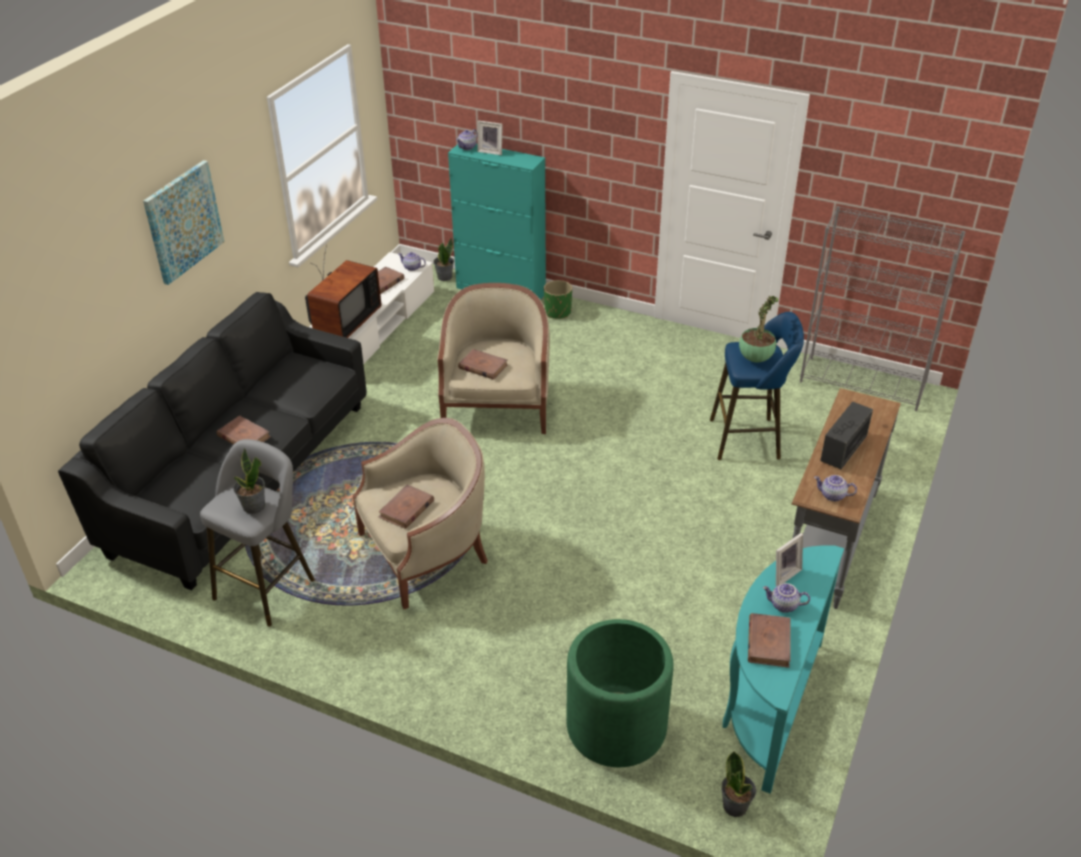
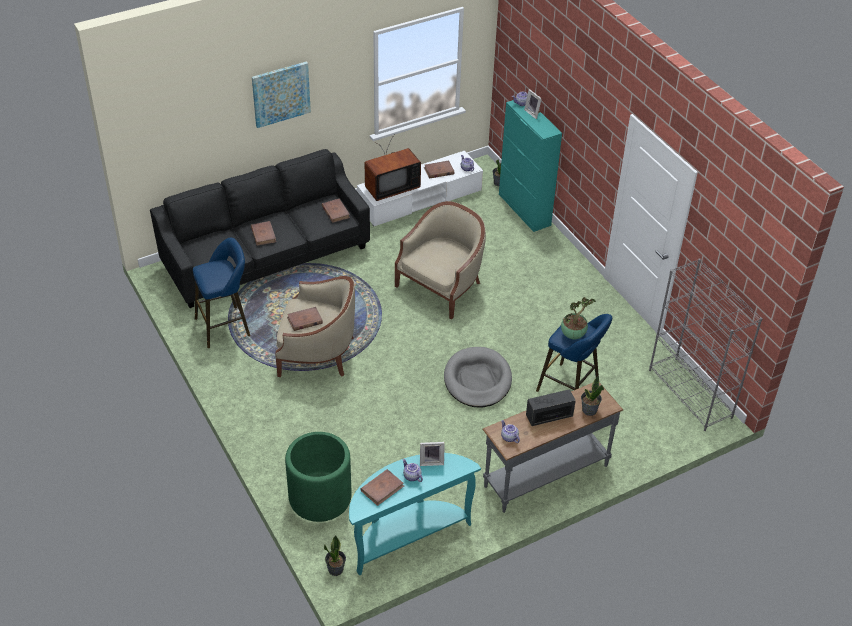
camera: 35 degrees right, 5 degrees up
(253, 506) = (218, 277): potted plant -> potted plant (589, 410)
(268, 585) = (226, 326): grey stool -> blue stool
(482, 366) = (430, 257): brown book -> brown book (335, 212)
(557, 312) = (544, 243): green planter -> none
(645, 482) = (477, 380): none -> grey dog bed

